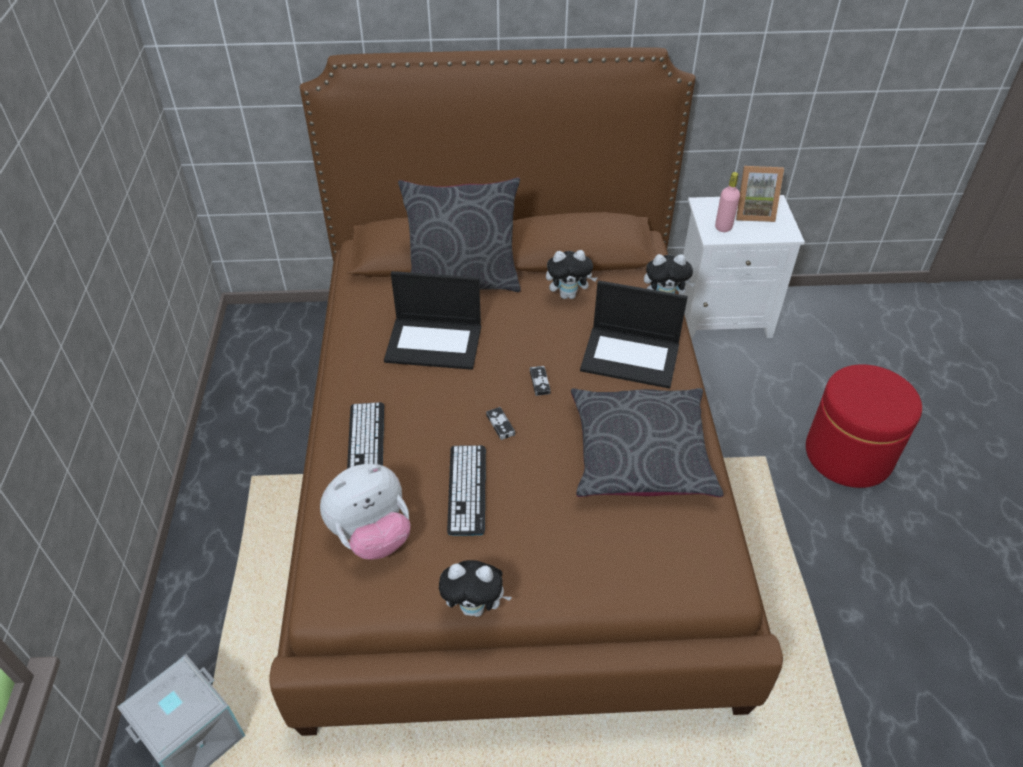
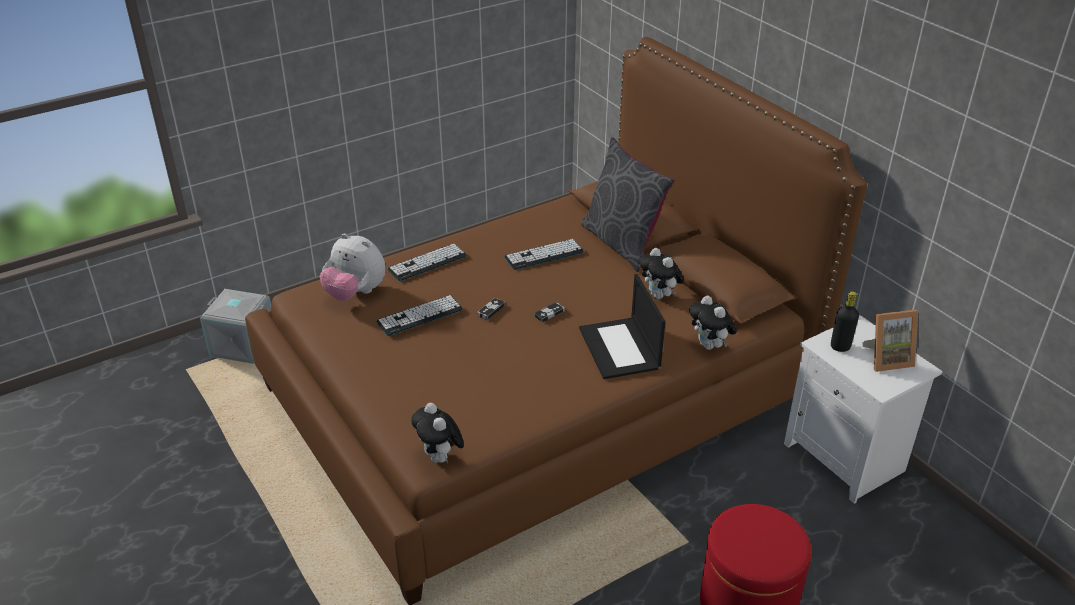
camera: 60 degrees right, 10 degrees down
(435, 342) = (544, 255): laptop -> keyboard
(475, 607) = (331, 355): plush toy -> plush toy (440, 458)
(640, 453) = (520, 385): grey pillow -> none
(723, 227) = (840, 346): pink bottle -> black bottle
(753, 212) = (886, 359): picture frame -> picture frame turned 75 degrees counterclockwise

